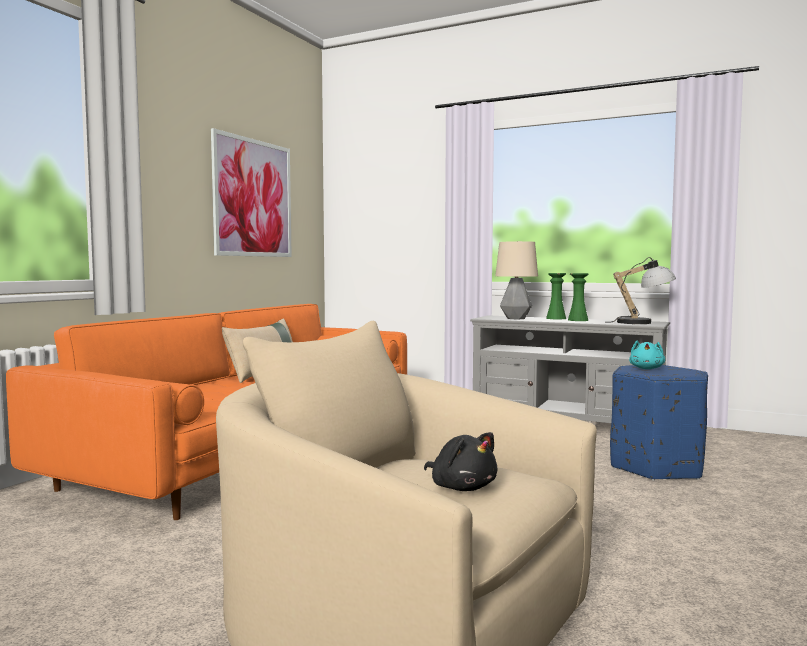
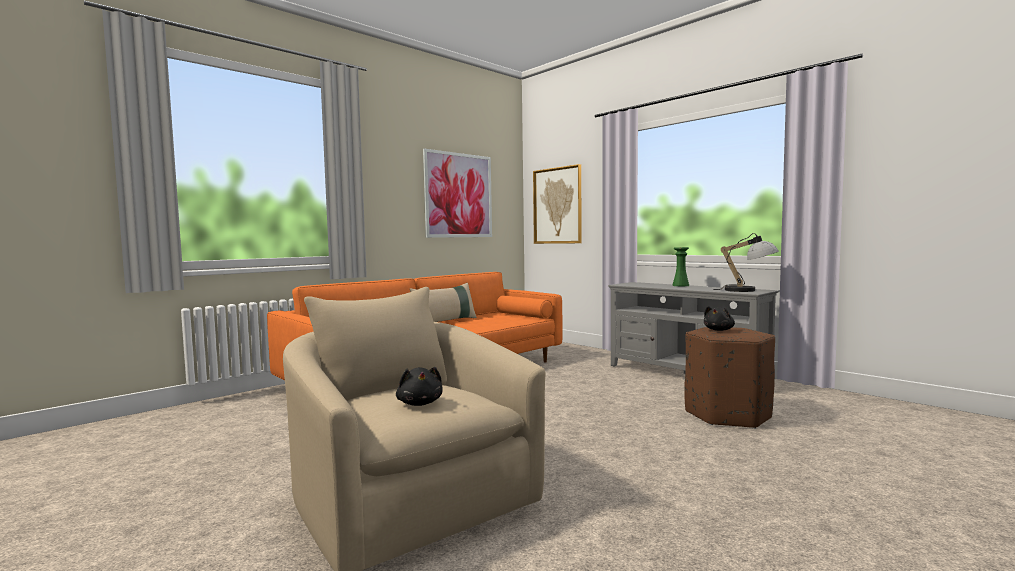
camera: 20 degrees right, 0 degrees up
(376, 218) = (557, 205): none -> picture
(516, 318) = (645, 285): table lamp -> none
(578, 320) = (695, 287): green vase -> none
(646, 368) = (719, 330): turquoise plush toy -> black plush toy
(657, 467) = (727, 415): blue ottoman -> brown ottoman

